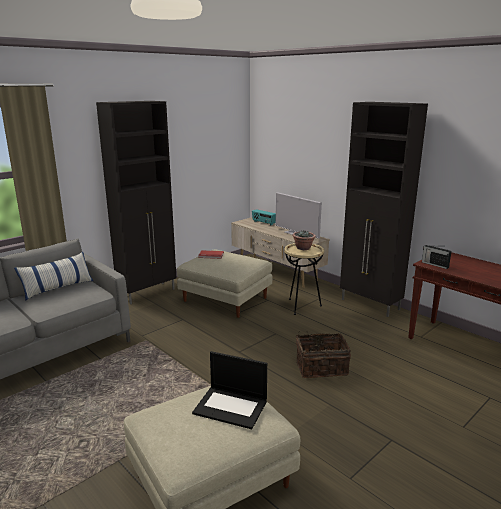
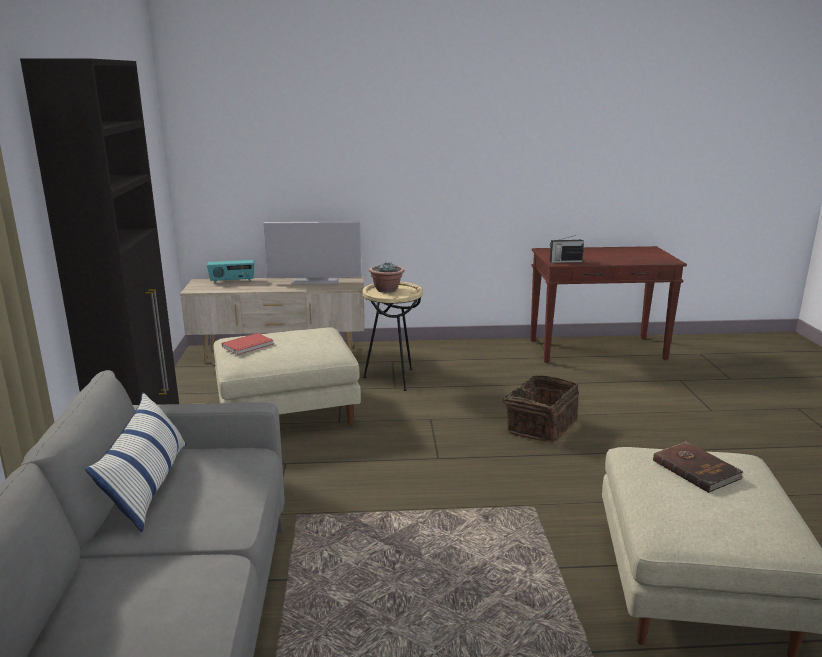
camera: 50 degrees left, 0 degrees up
(231, 407) = (696, 469): laptop -> brown book
(370, 305) = (453, 347): black cabinet -> none

